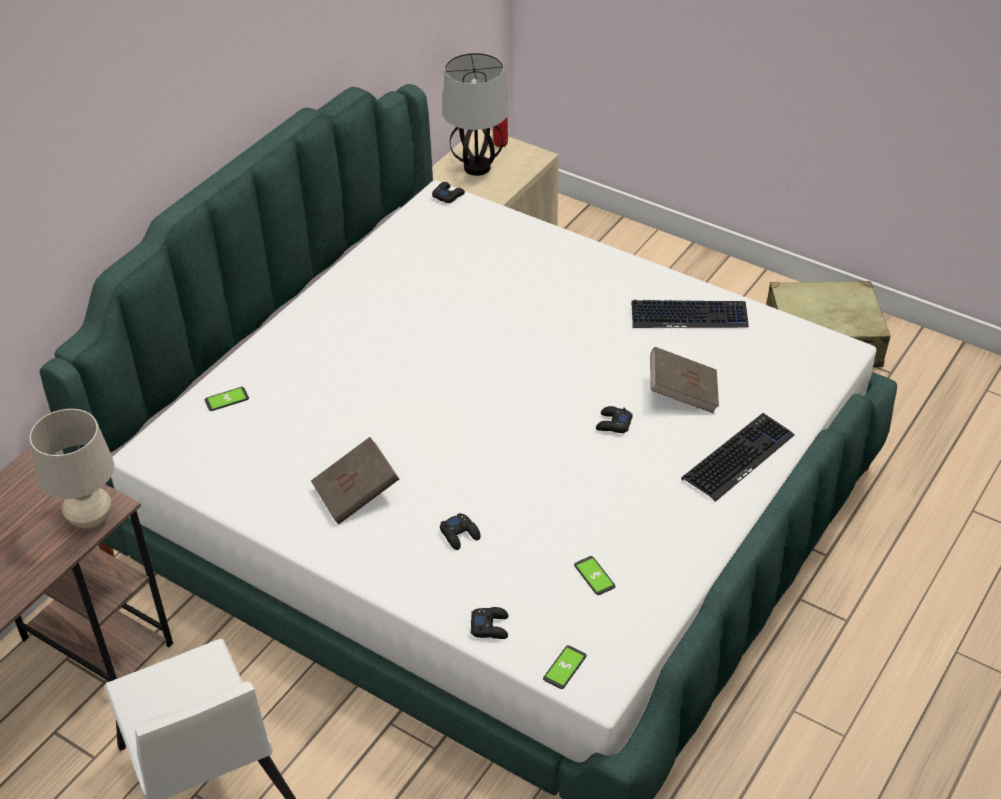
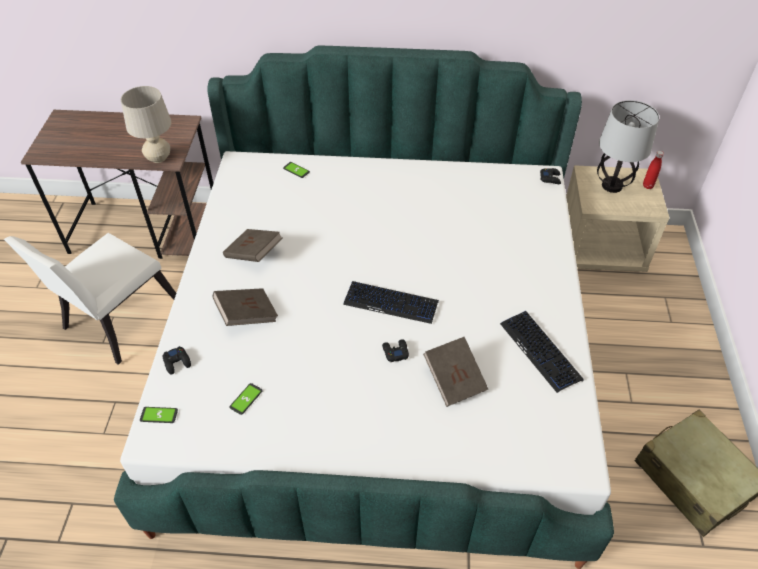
camera: 60 degrees right, 5 degrees up
(460, 534) = (247, 315): black game controller -> brown book
(738, 458) = (410, 440): keyboard -> keyboard (391, 303)

